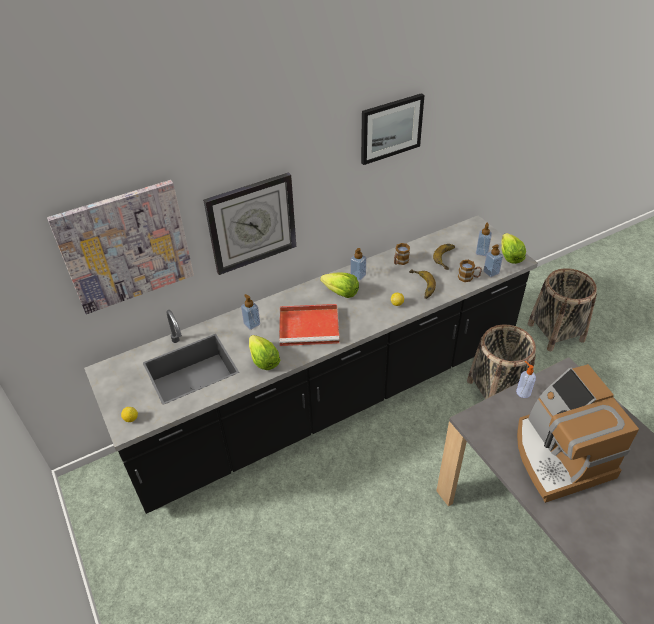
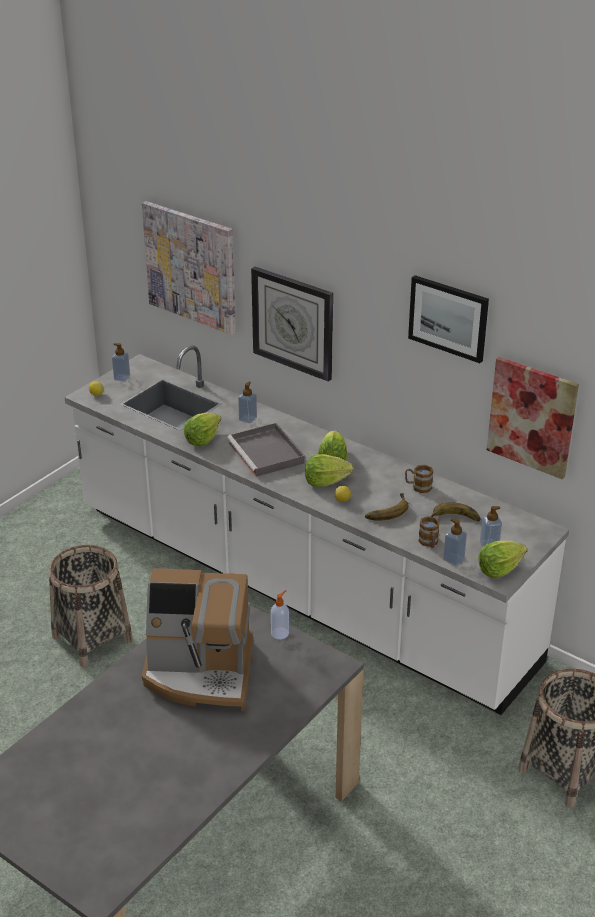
camera: 65 degrees right, 10 degrees down
(310, 326) = (267, 453): red tray -> grey tray
(329, 399) = (297, 586): black counter -> white counter
(358, 276) = (370, 463): soap dispenser -> soap dispenser (122, 378)
(368, 305) = (325, 481): none -> lettuce
(451, 160) = (532, 417): none -> picture
(496, 391) = (404, 726): basket -> basket (92, 638)
(559, 455) = (200, 673): coffee machine -> coffee machine turned 135 degrees counterclockwise

